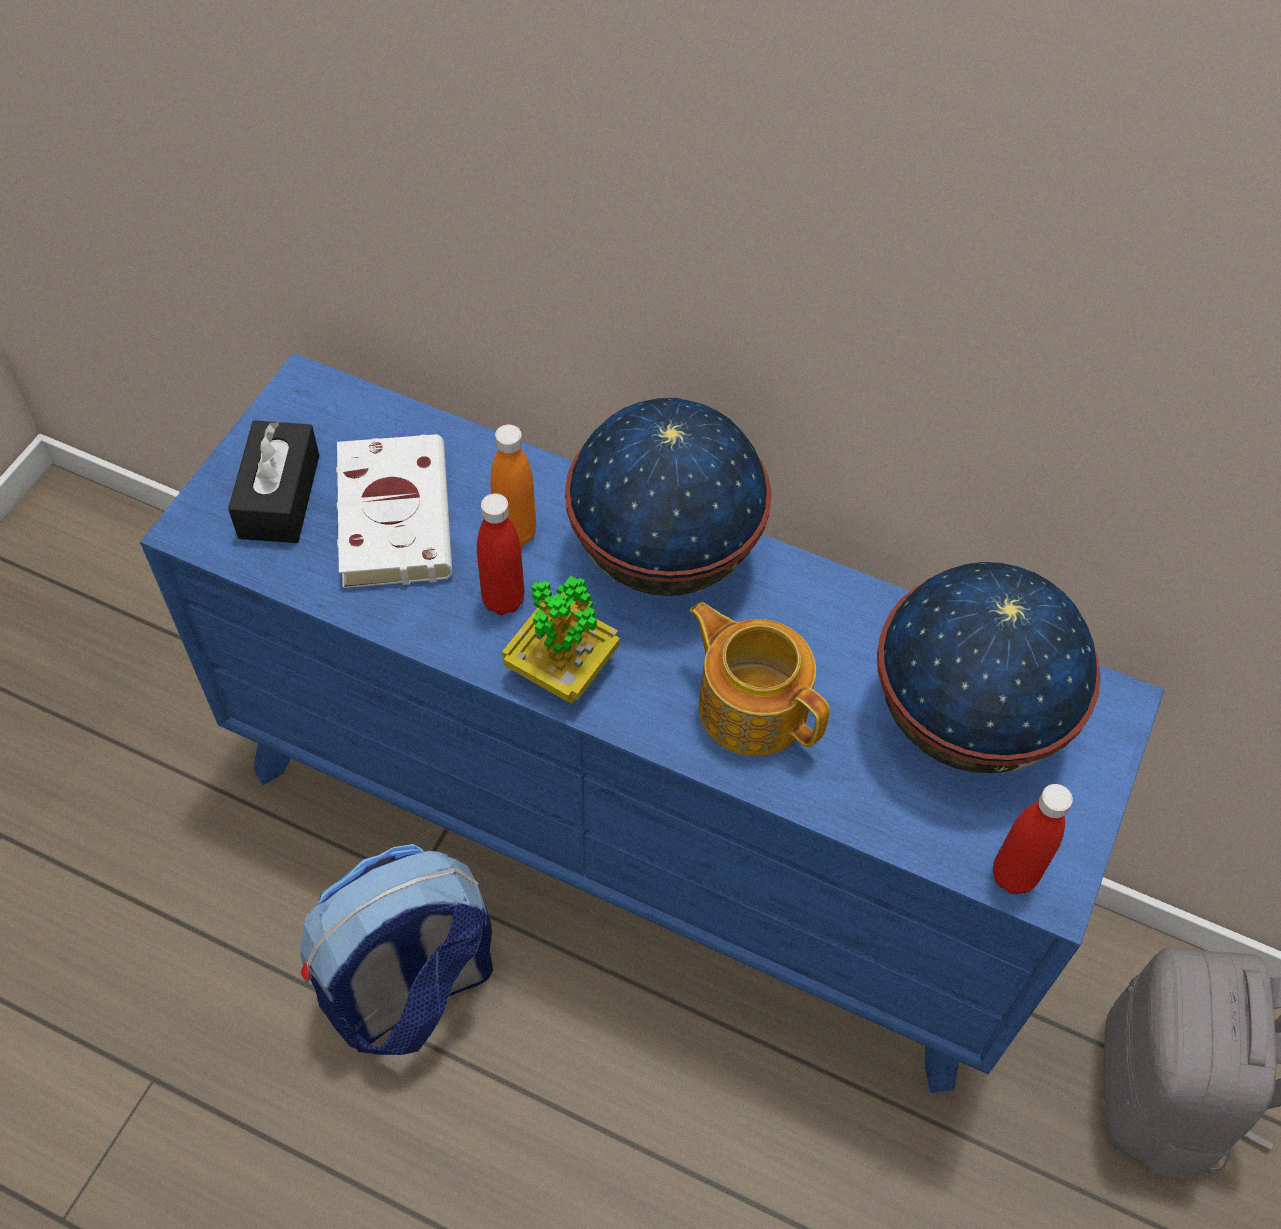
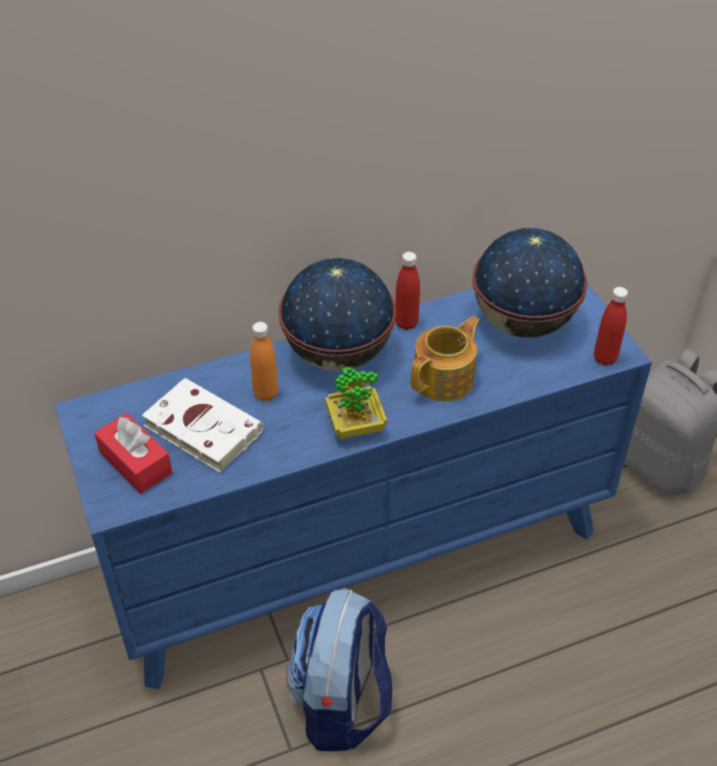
camera: 45 degrees left, 10 degrees down
(279, 496) = (135, 463): black tissue box -> red tissue box
(503, 600) = (296, 421): red bottle -> red bottle (406, 323)
(751, 705) = (445, 379): teapot -> teapot turned 135 degrees clockwise

